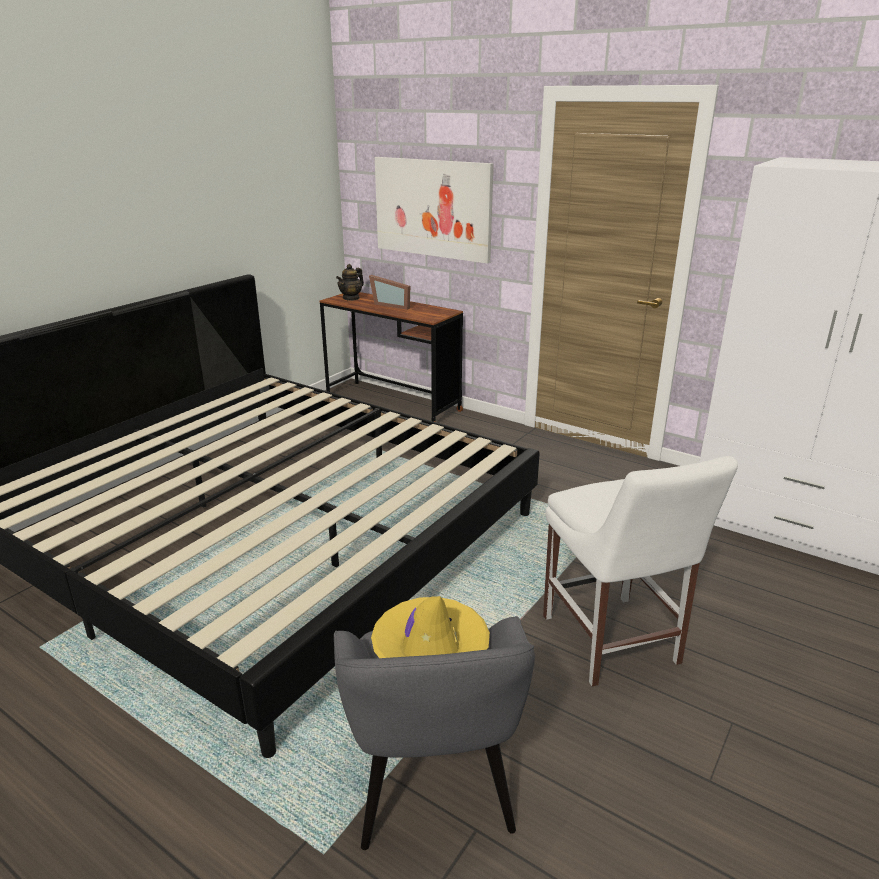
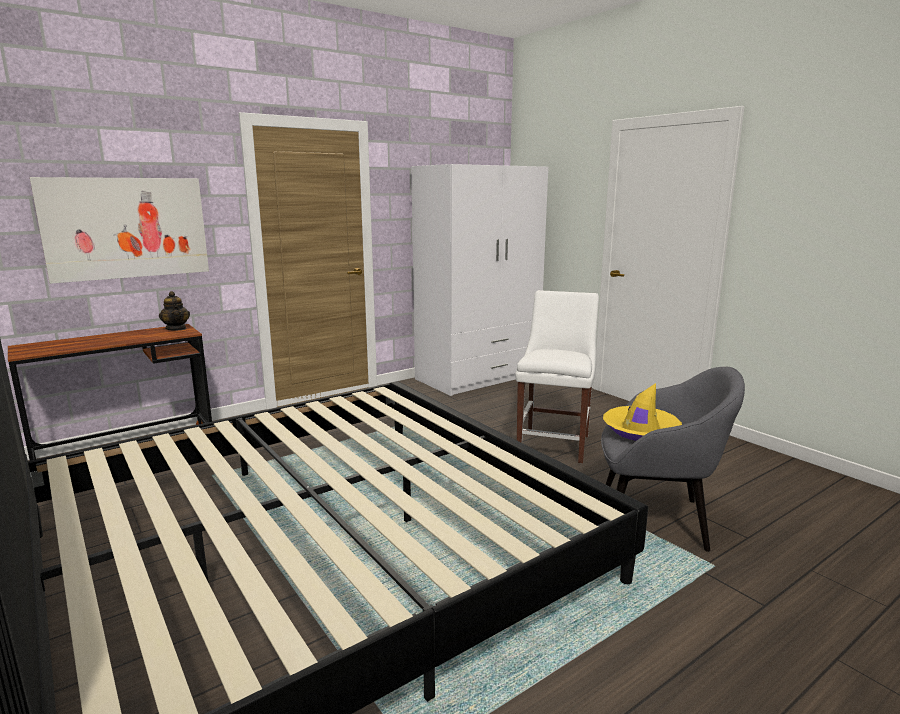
camera: 70 degrees left, 10 degrees down
(351, 298) = (40, 348): teapot -> teapot (176, 329)
(392, 305) = (110, 338): picture frame -> none
(612, 643) = (555, 443): white chair -> white chair turned 75 degrees counterclockwise

